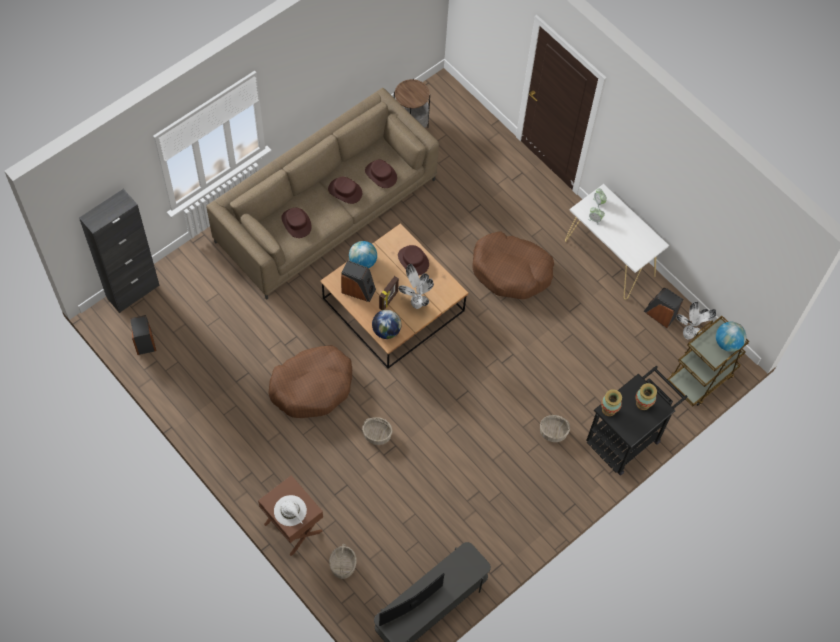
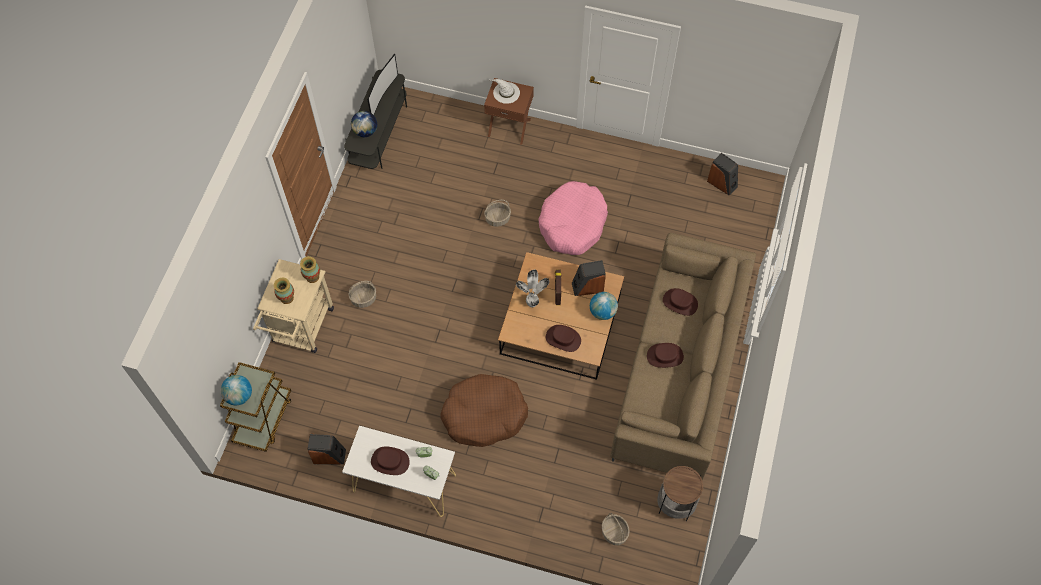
camera: 150 degrees right, 0 degrees up
(133, 291) = (765, 211): black cabinet -> none
(312, 386) = (572, 224): brown dog bed -> pink dog bed
(343, 566) = (457, 124): basket -> basket (614, 532)
(381, 174) = (647, 391): brown hat -> brown hat (390, 461)
(386, 331) = (540, 268): globe -> globe (365, 131)
(627, 437) = (301, 330): black cart -> beige cart
(689, 335) = (293, 450): potted plant -> none

